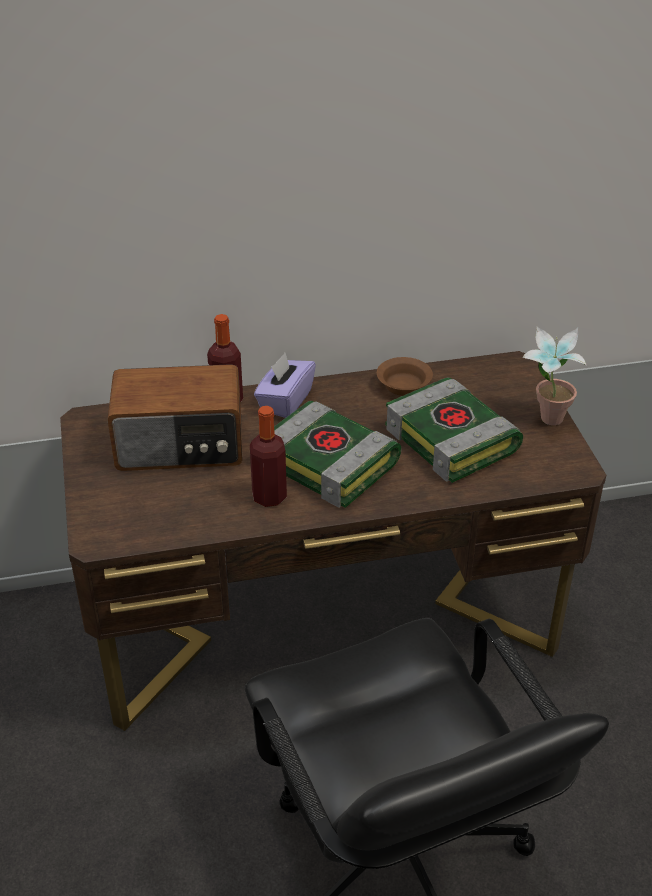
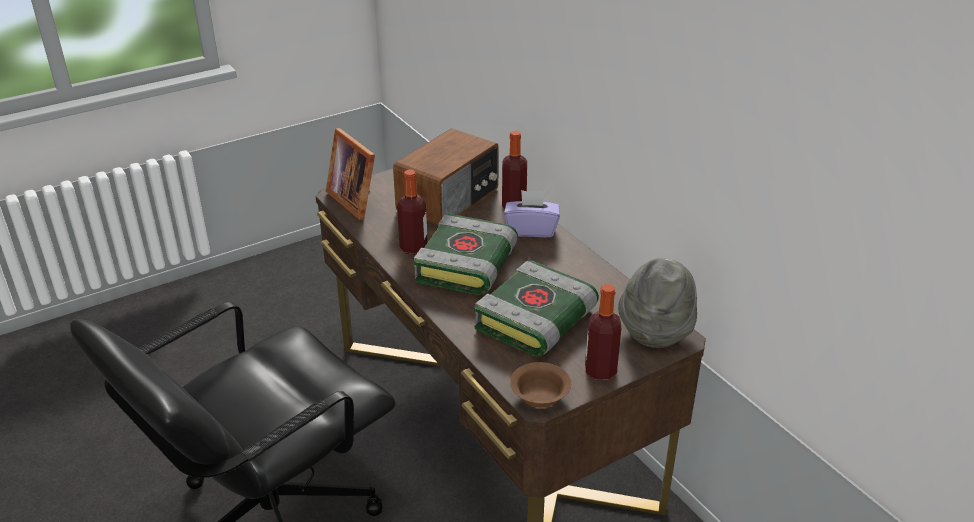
camera: 70 degrees right, 5 degrees down
(123, 525) = (356, 200): none -> picture frame
(180, 446) = (449, 200): radio -> radio turned 120 degrees counterclockwise
(405, 386) = (595, 282): brown bowl -> brown bowl (540, 396)
(495, 372) = (656, 328): none -> grey hat
(545, 421) = (600, 371): potted plant -> bottle

